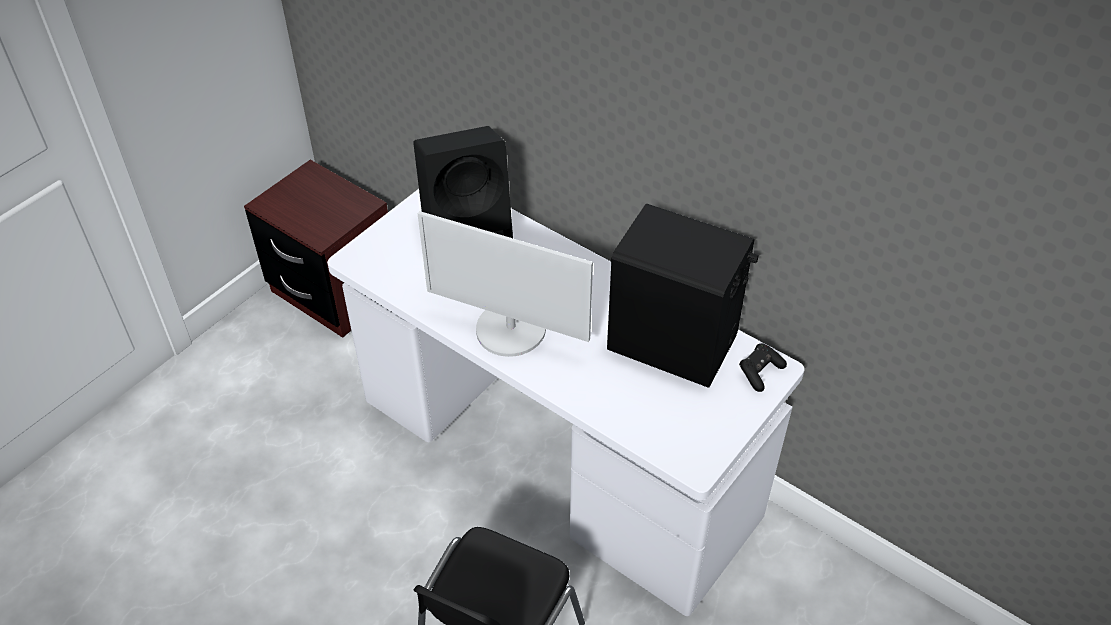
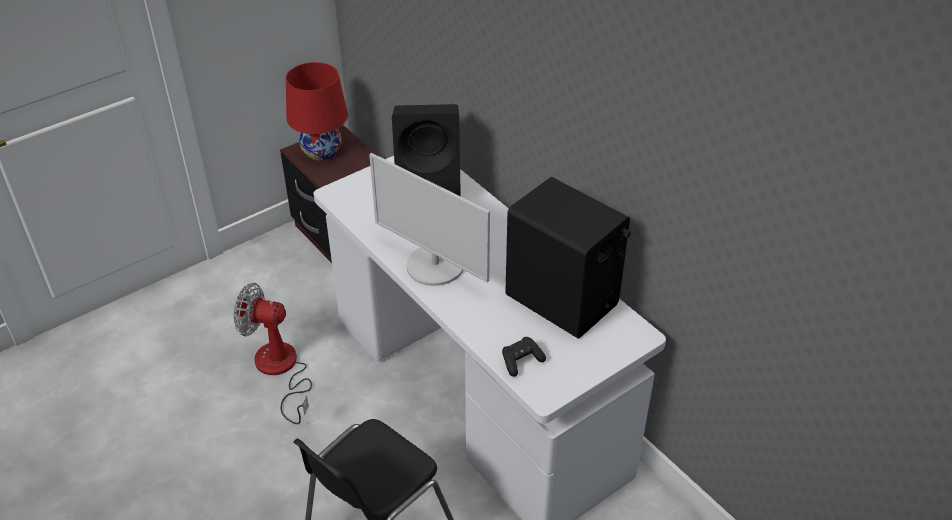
camera: 15 degrees right, 5 degrees down
(297, 199) = (322, 151): none -> red table lamp
(314, 479) = (280, 371): none -> fan
(759, 372) = (626, 335): black game controller -> black game controller (521, 361)

